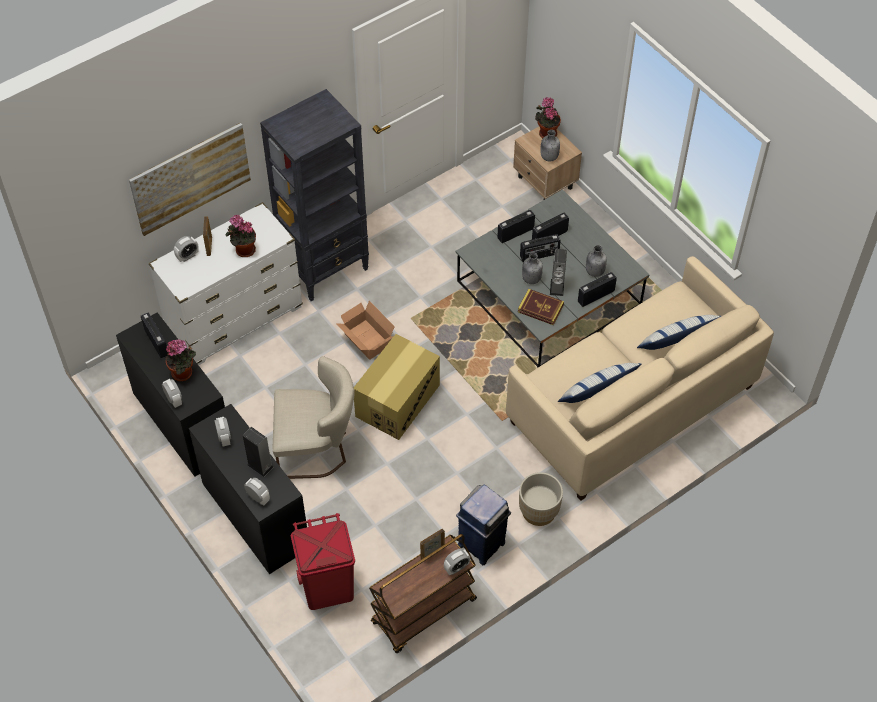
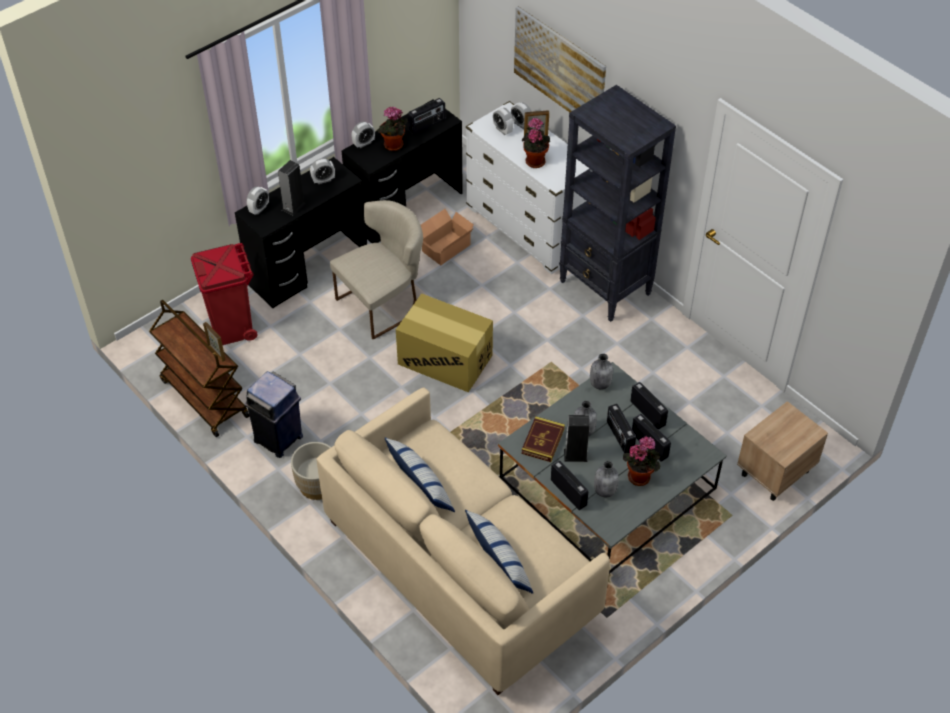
camera: 85 degrees right, 5 degrees down
(316, 448) = (383, 303): beige chair -> beige chair turned 120 degrees counterclockwise
(367, 341) = (516, 329): cardboard box -> cardboard box (444, 247)
(456, 568) = (200, 372): alarm clock -> alarm clock (502, 130)
(546, 133) = (806, 431): potted plant -> potted plant (640, 475)
(548, 157) = (767, 434): grey bottle -> grey bottle (600, 383)

